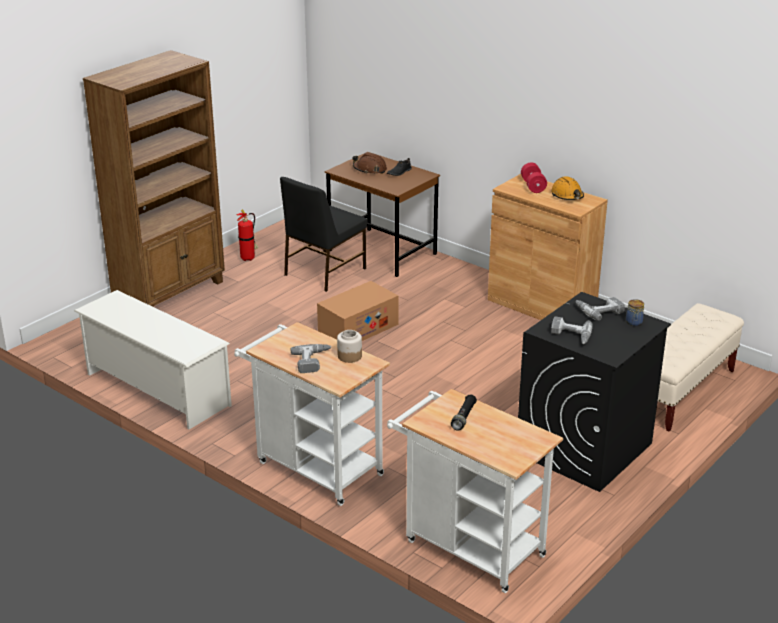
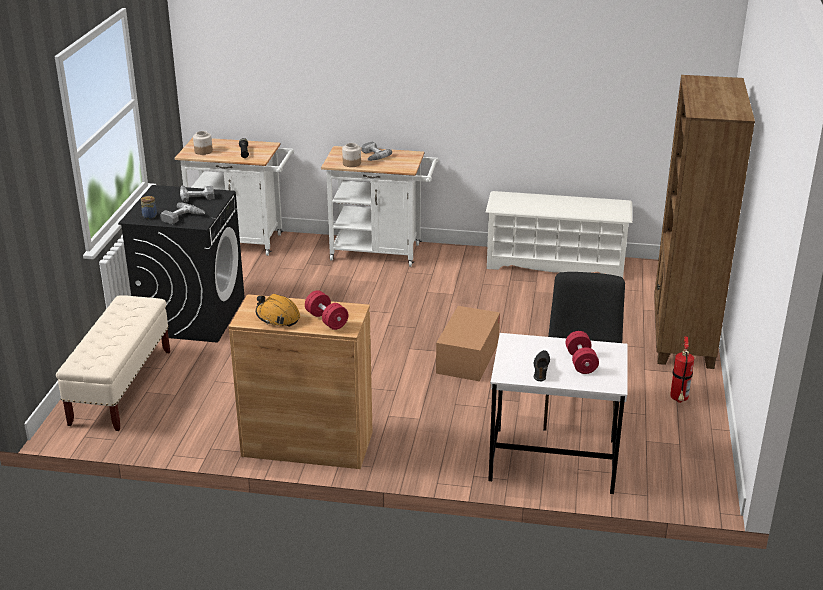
camera: 150 degrees right, 0 degrees up
(369, 169) = (581, 362): brown hard hat -> red dumbbell
(383, 252) = (552, 461): brown desk -> white desk
(517, 437) = (203, 151): none -> jar

